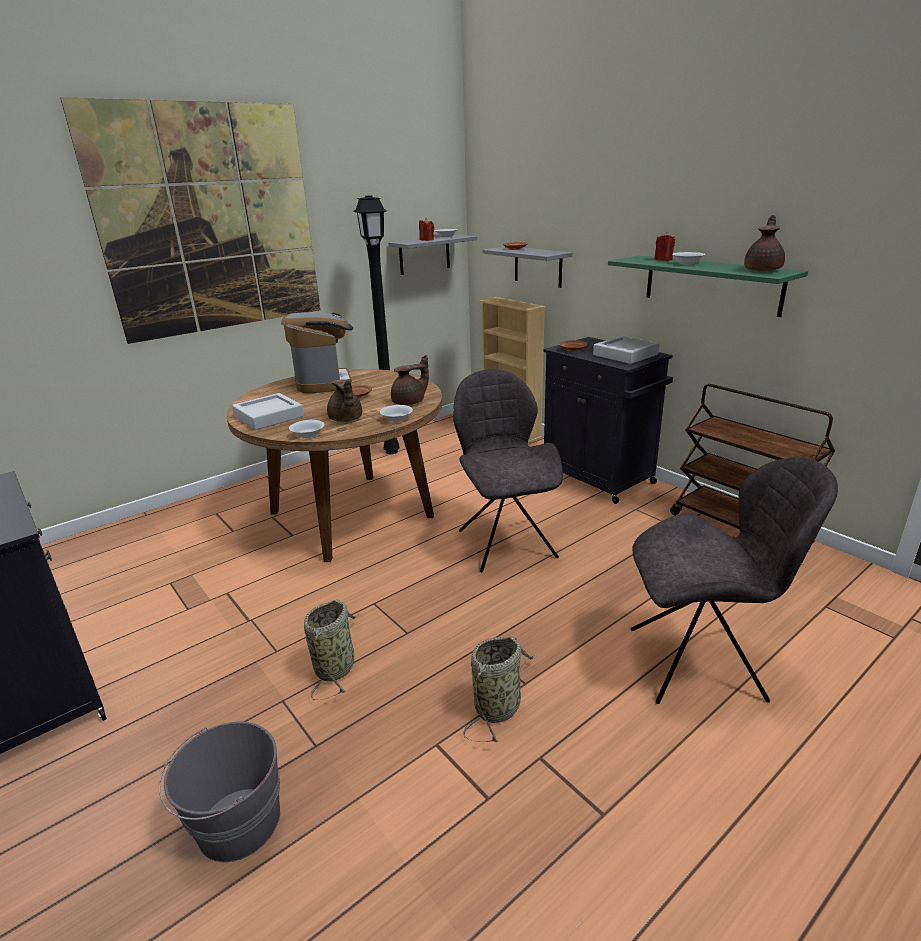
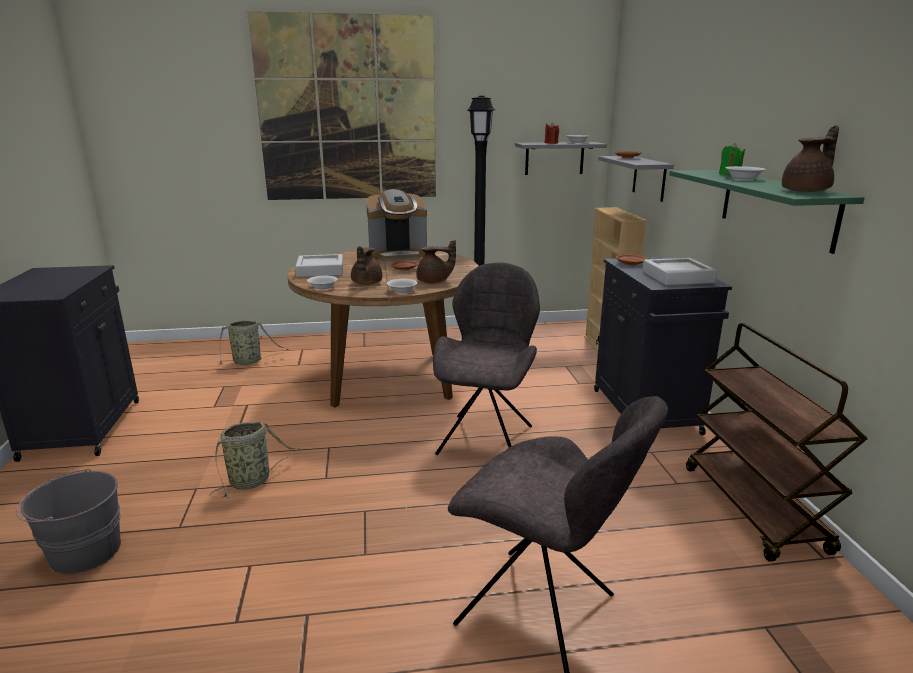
camera: 30 degrees right, 5 degrees down
(323, 382) = (398, 255): coffee machine -> coffee machine turned 60 degrees clockwise
(499, 706) = (325, 561): basket -> basket (249, 361)
(663, 259) = (729, 174): red candle -> green candle

